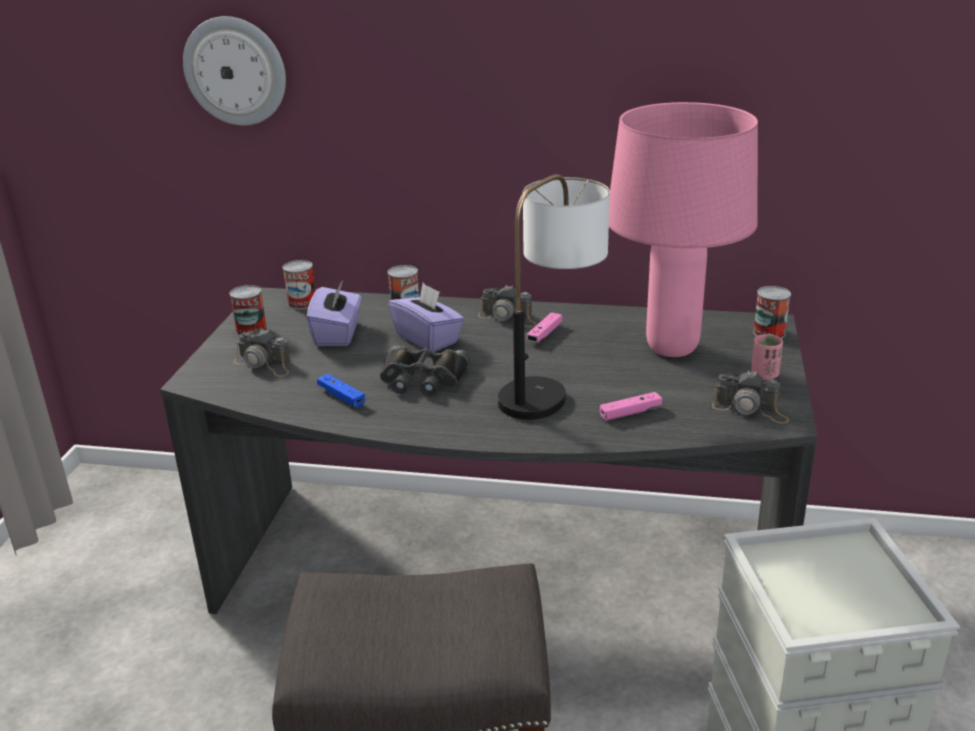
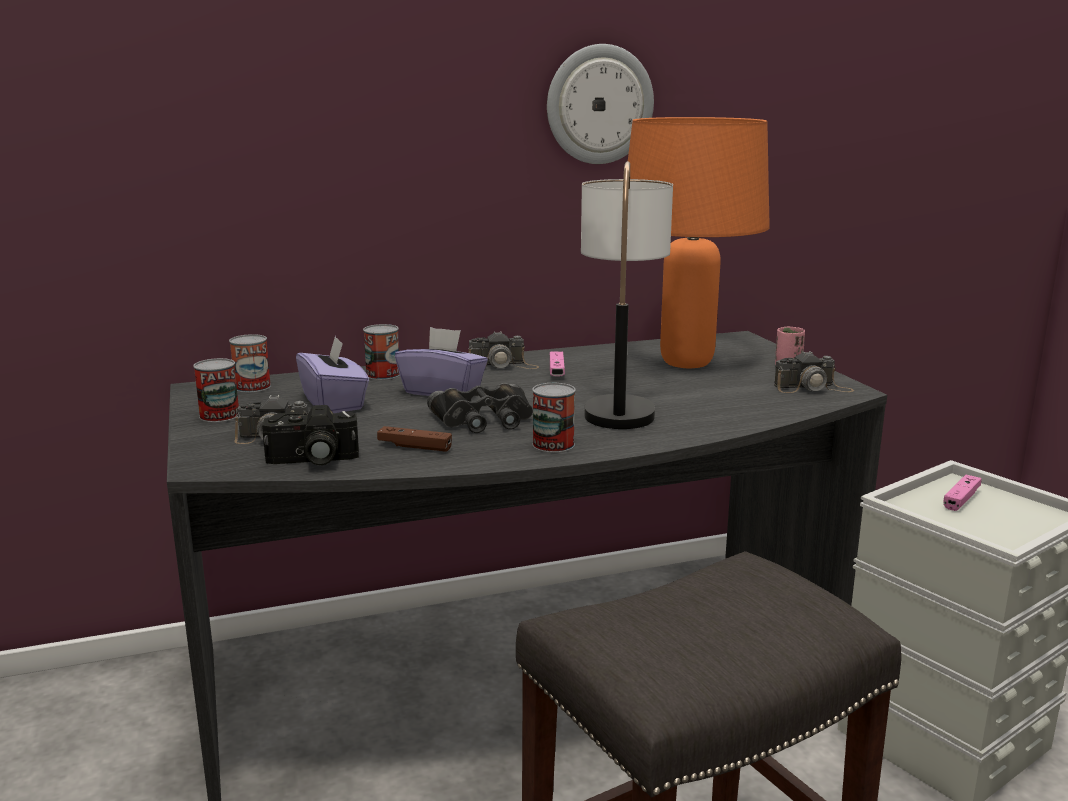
camera: 30 degrees left, 10 degrees down
(235, 71) = (148, 107): wall clock -> wall clock (599, 105)
(261, 393) = (312, 460): none -> camera
(341, 397) = (414, 447): blue game controller -> brown game controller
(630, 412) = (720, 407): pink game controller -> pink game controller (961, 499)
(673, 349) = (688, 363): pink table lamp -> orange table lamp
(769, 332) = (748, 343): can -> can (553, 445)

